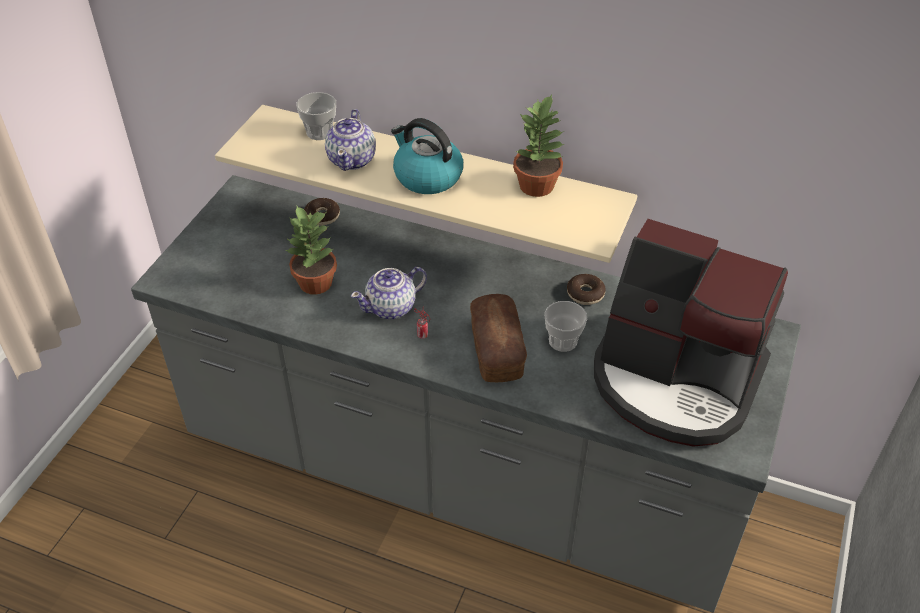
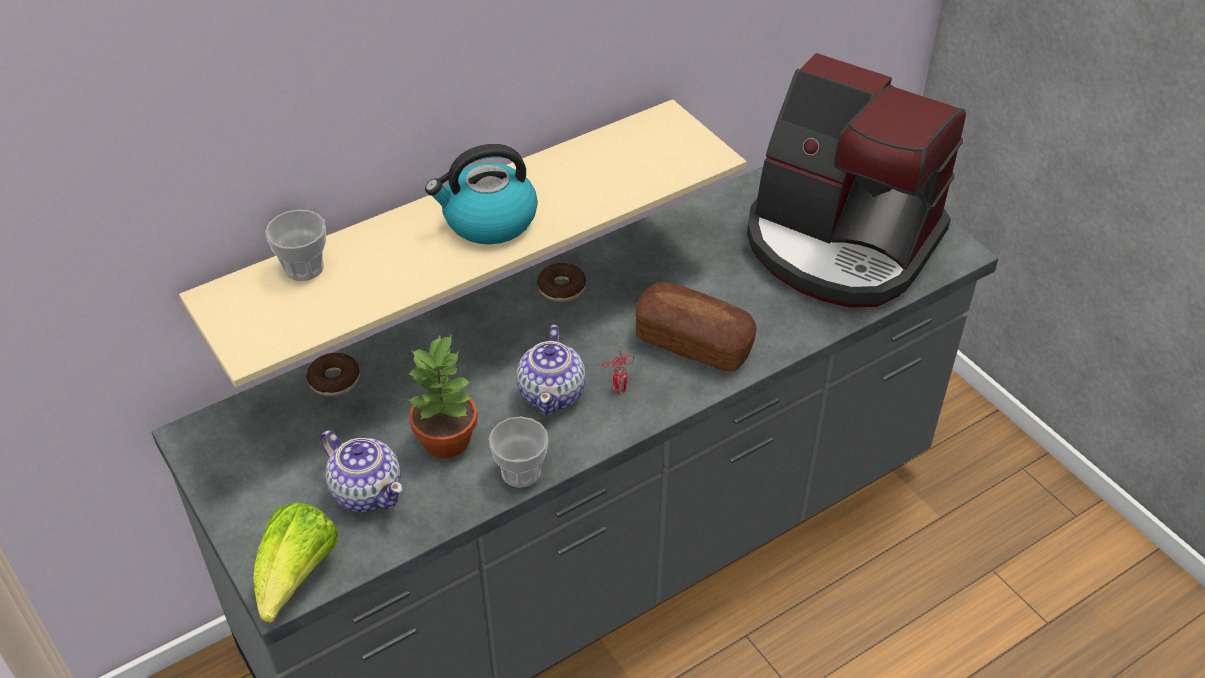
camera: 55 degrees left, 0 degrees up
(174, 280) = (297, 578): none -> lettuce
(352, 159) = (390, 264): teapot -> teapot (367, 491)
(537, 186) = (591, 152): potted plant -> none
(563, 341) = (724, 289): cup -> cup (520, 472)
(585, 294) = (674, 240): donut -> donut (561, 288)
(676, 380) = (840, 244): coffee machine -> coffee machine turned 60 degrees clockwise

